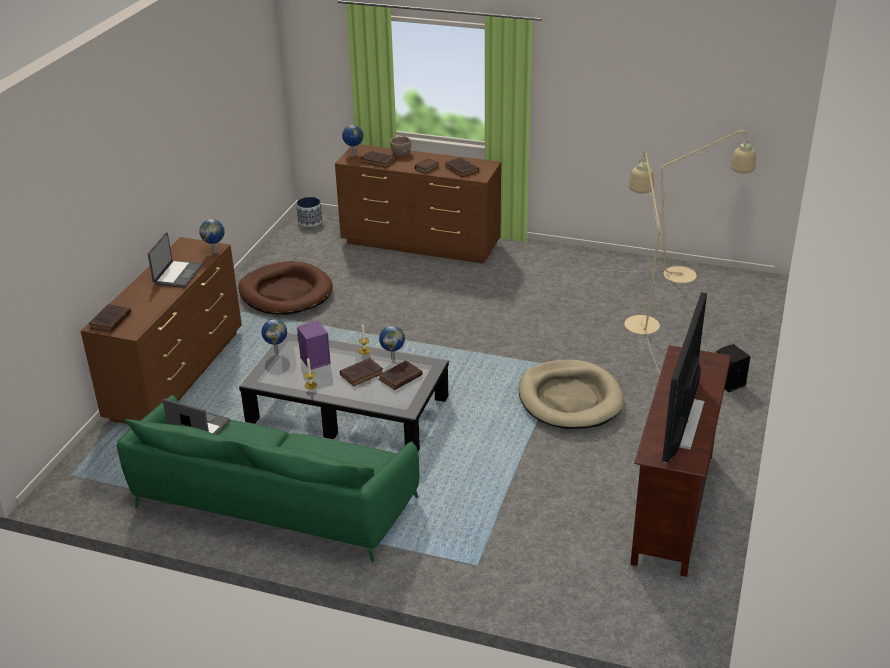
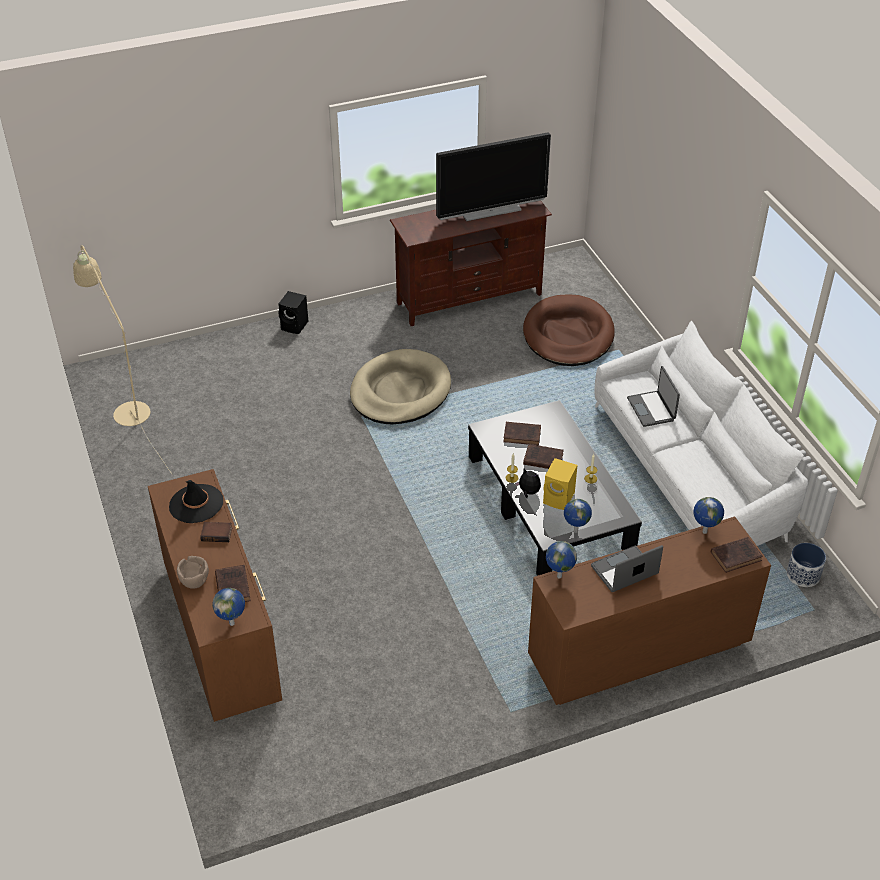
camera: 130 degrees left, 10 degrees up
(198, 426) = (716, 495): laptop -> laptop (652, 409)
(272, 503) = (690, 473): green sofa -> white sofa
(285, 293) = (428, 679): brown dog bed -> brown dog bed (568, 335)
(310, 221) = (251, 782): planter -> planter (803, 575)
(314, 361) = (559, 498): purple speaker -> yellow speaker
(340, 351) = (528, 492): none -> plush toy
(393, 358) = (503, 454): globe -> globe (704, 532)
(462, 169) = (196, 504): brown book -> black hat
(639, 319) = (240, 405): beige floor lamp -> none

